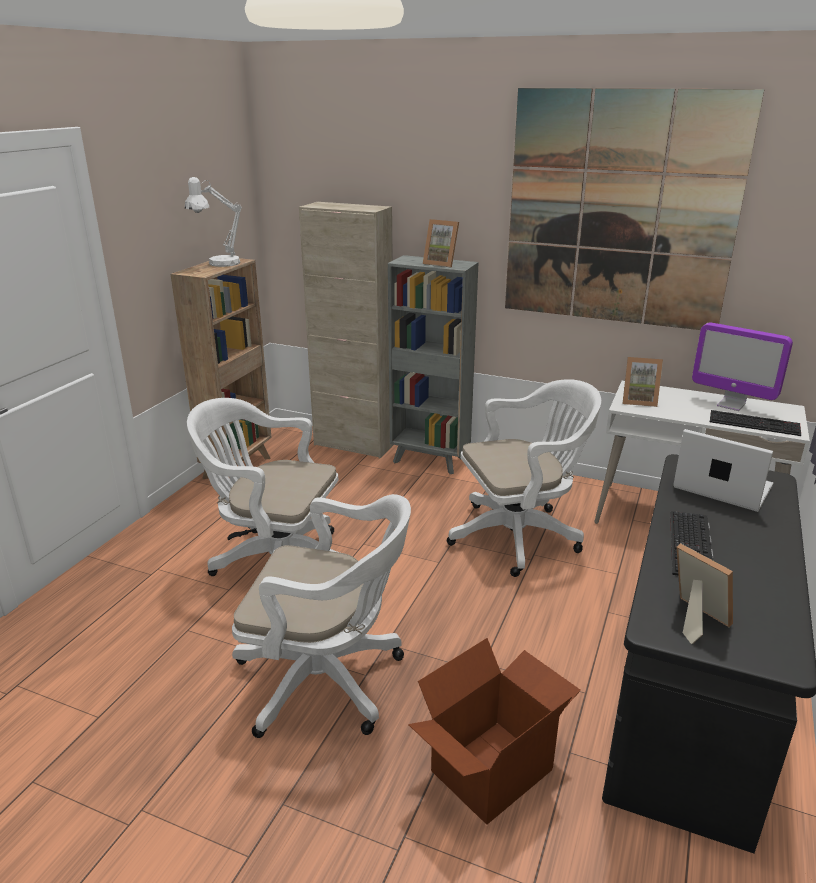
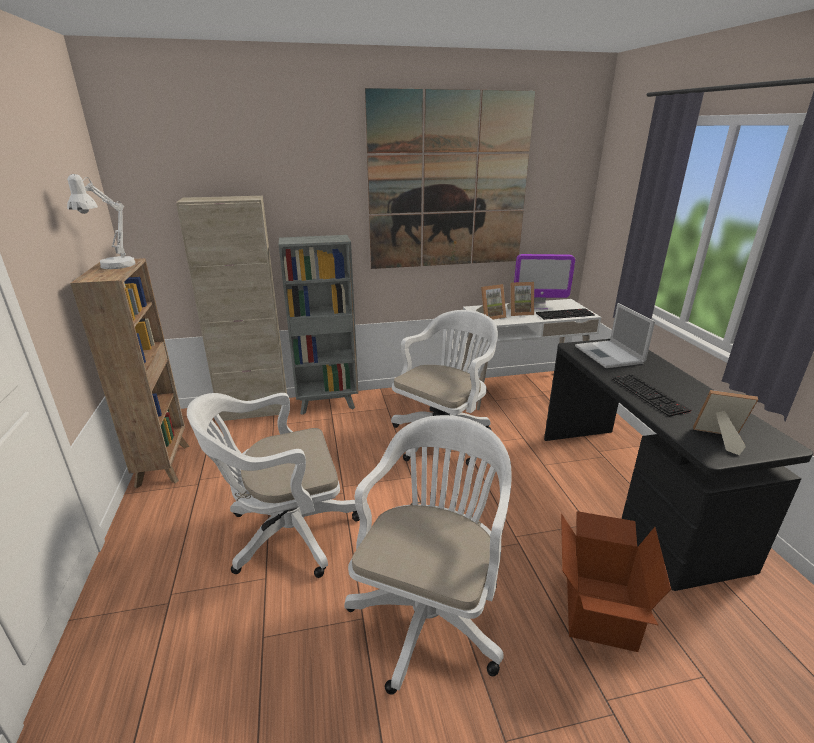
camera: 35 degrees left, 0 degrees up
(328, 681) = (430, 611): white office chair -> white office chair turned 45 degrees counterclockwise
(442, 263) = (323, 239): picture frame -> picture frame (519, 313)
(720, 487) = (609, 355): laptop -> laptop turned 105 degrees counterclockwise

